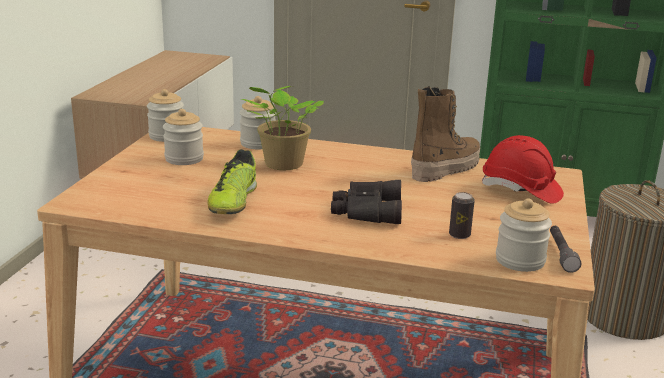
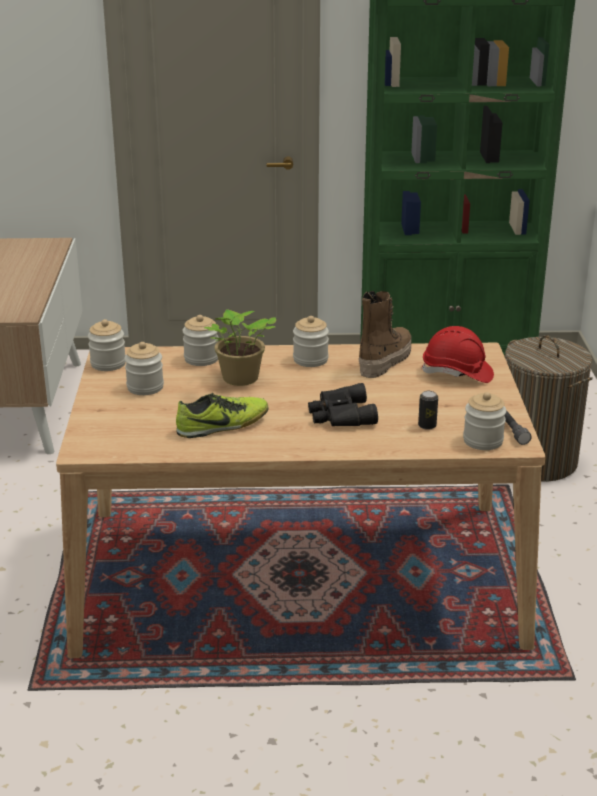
camera: 15 degrees left, 5 degrees up
(233, 202) = (223, 426): shoe -> shoe turned 105 degrees counterclockwise
(367, 158) = (310, 360): none -> jar

